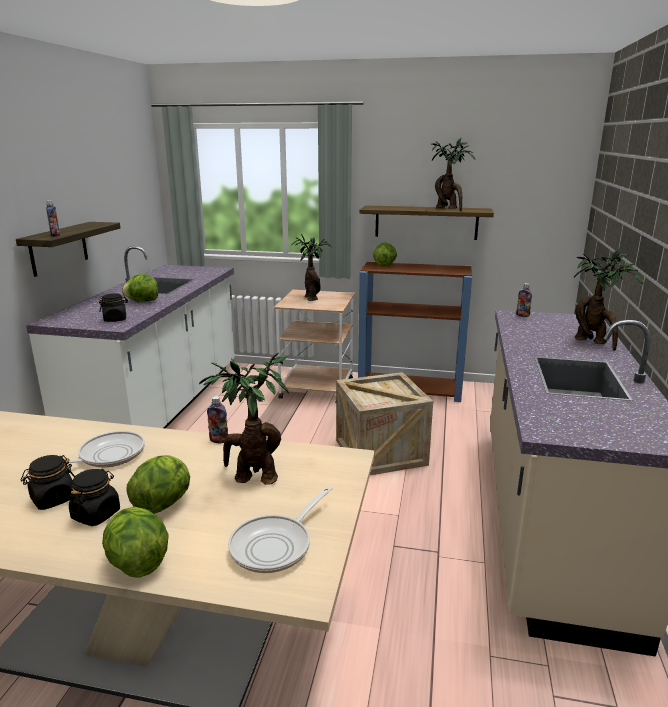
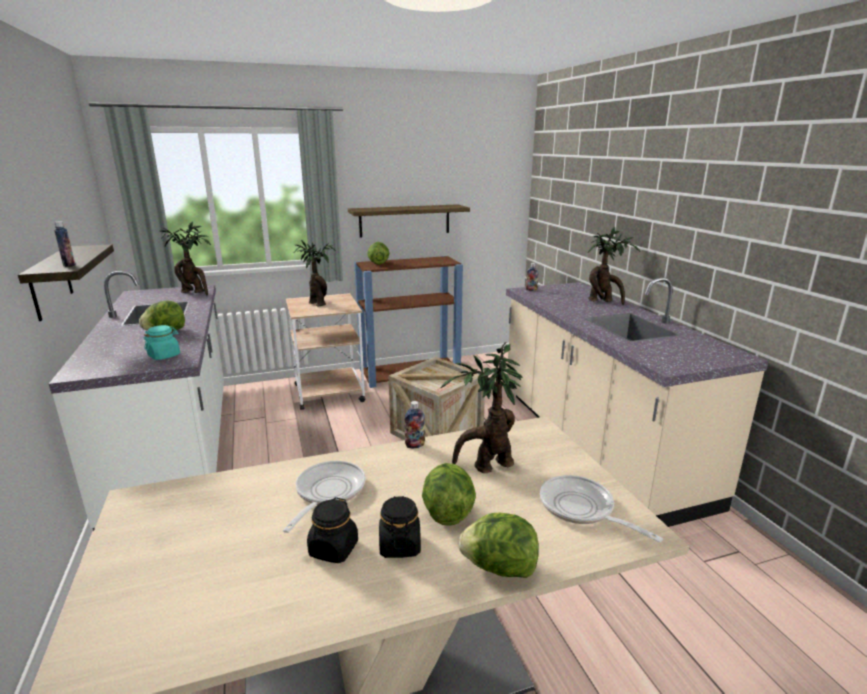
camera: 30 degrees left, 0 degrees up
(115, 319) = (164, 356): black jar -> turquoise jar
(276, 545) = (581, 509): frying pan -> frying pan turned 135 degrees clockwise
(448, 209) = (427, 206): potted plant -> potted plant (195, 293)

